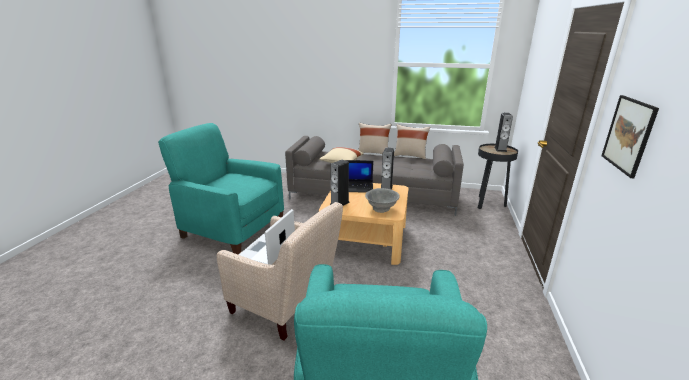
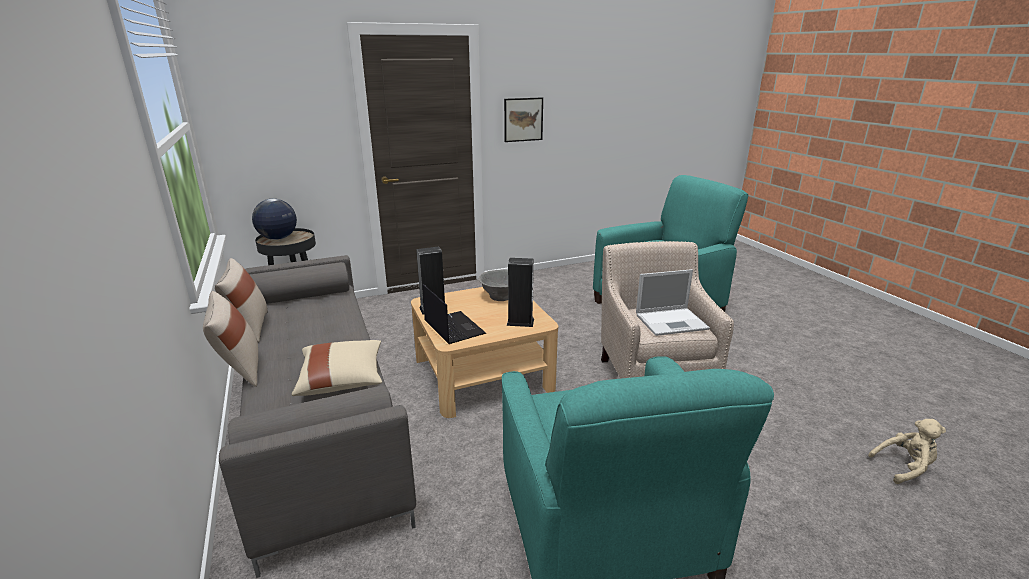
camera: 125 degrees left, 0 degrees up
(78, 343) = (904, 467): none -> beige plush toy
(500, 149) = (278, 238): speaker -> globe

